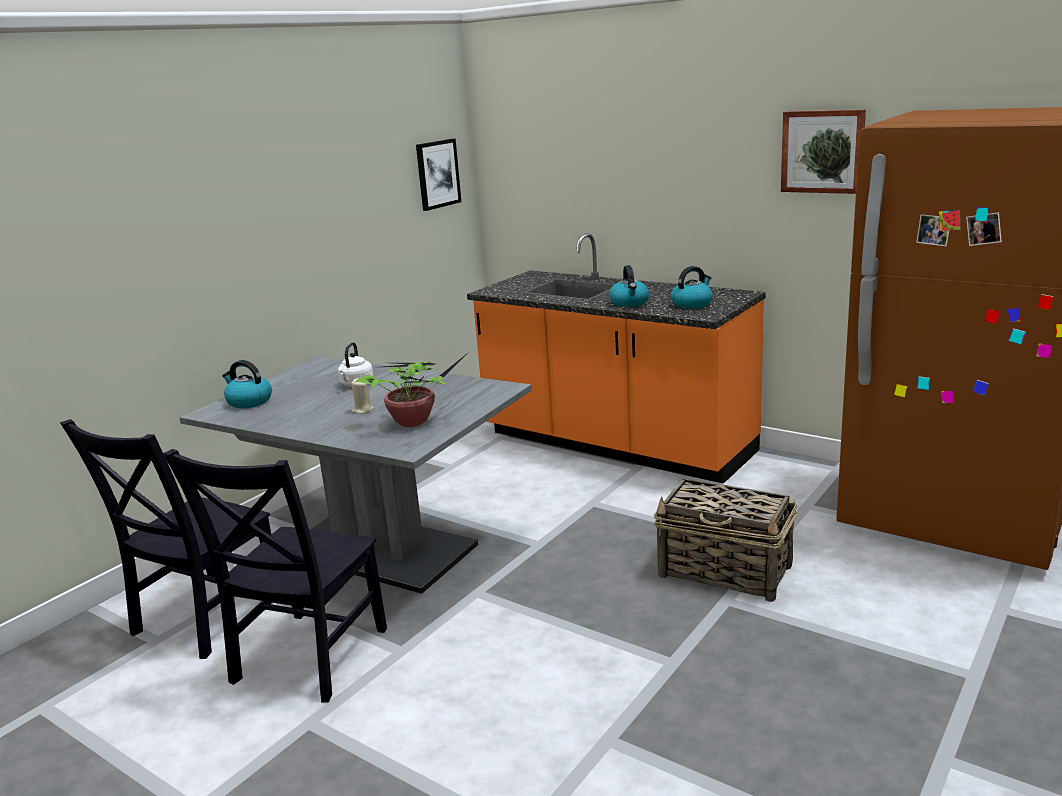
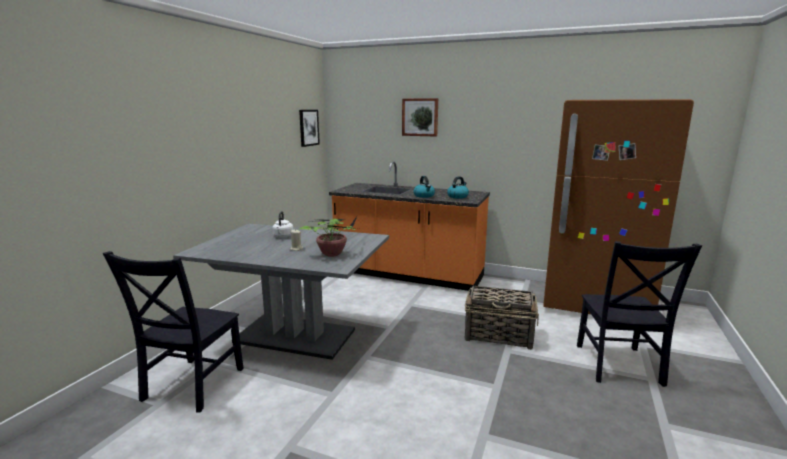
camera: 15 degrees left, 5 degrees down
(249, 402) = (217, 246): kettle -> none
(306, 659) = (272, 405): black chair -> black chair (618, 366)
(823, 151) = (521, 120): picture -> picture (420, 117)

